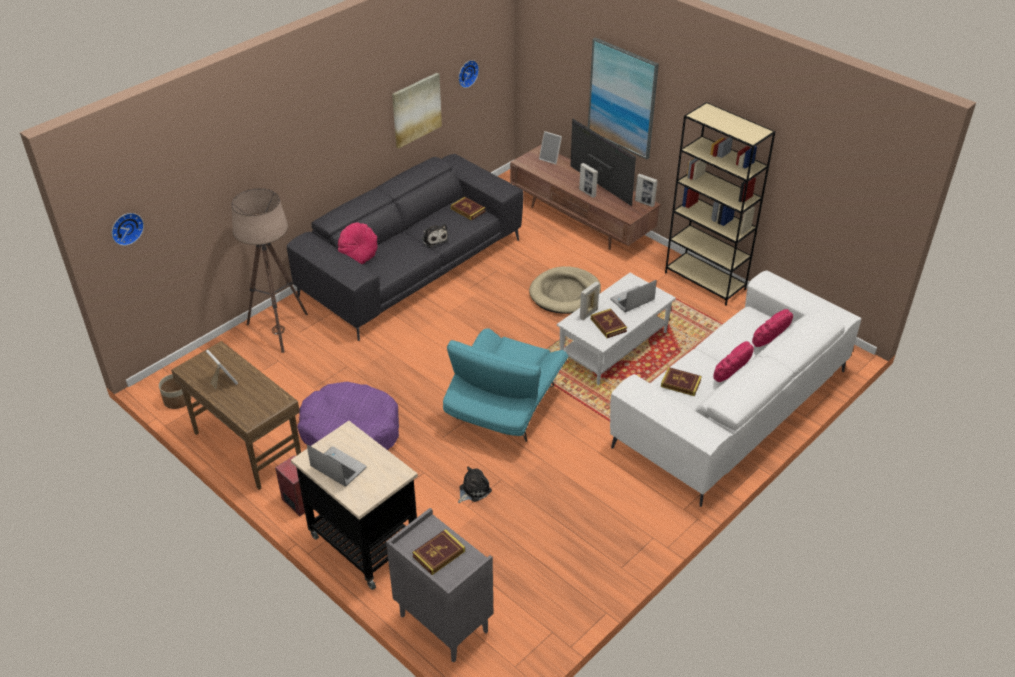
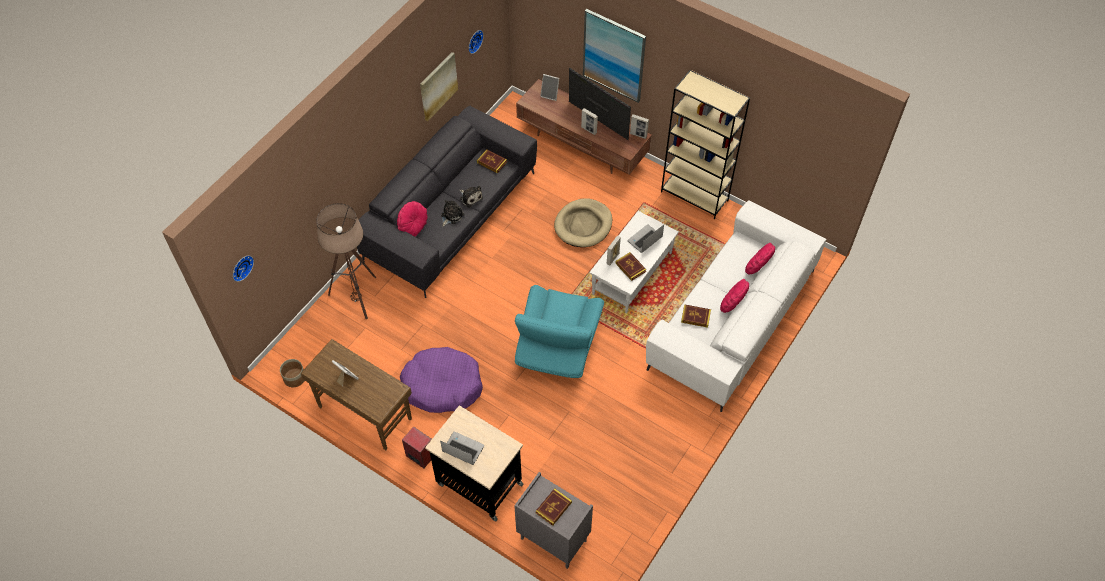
camera: 10 degrees left, 15 degrees up
(473, 490) = (550, 424): plush toy -> plush toy (451, 216)

